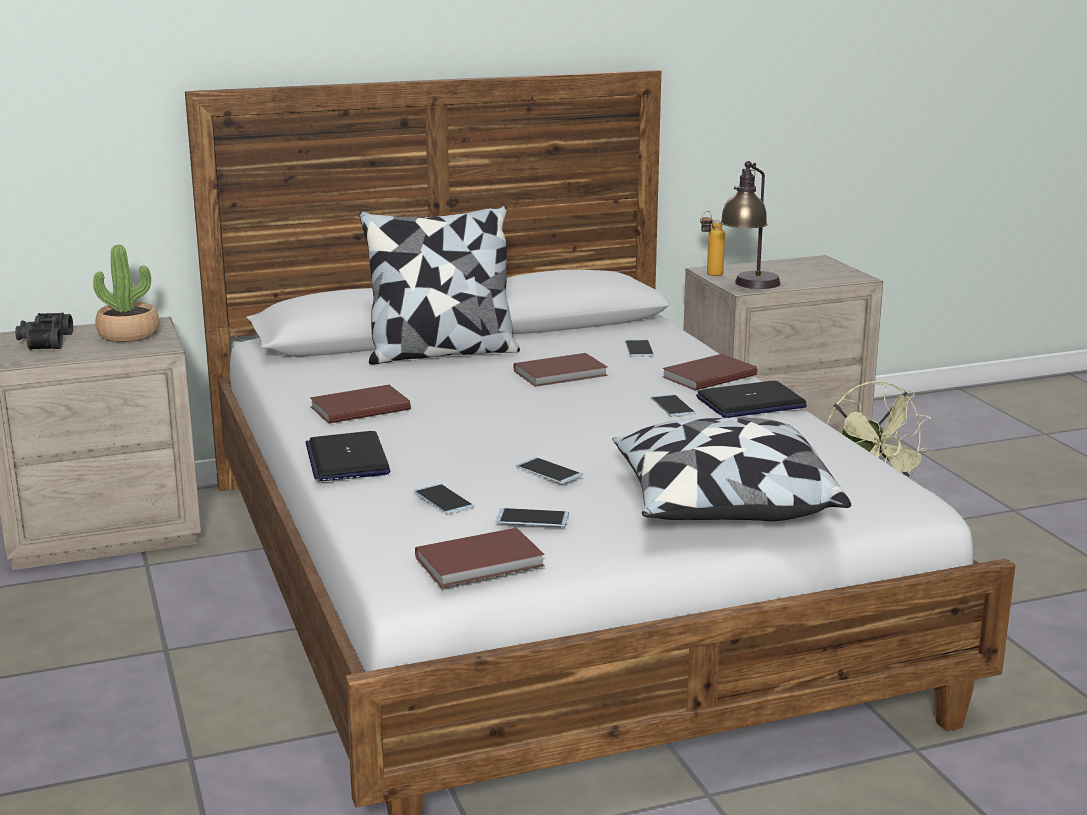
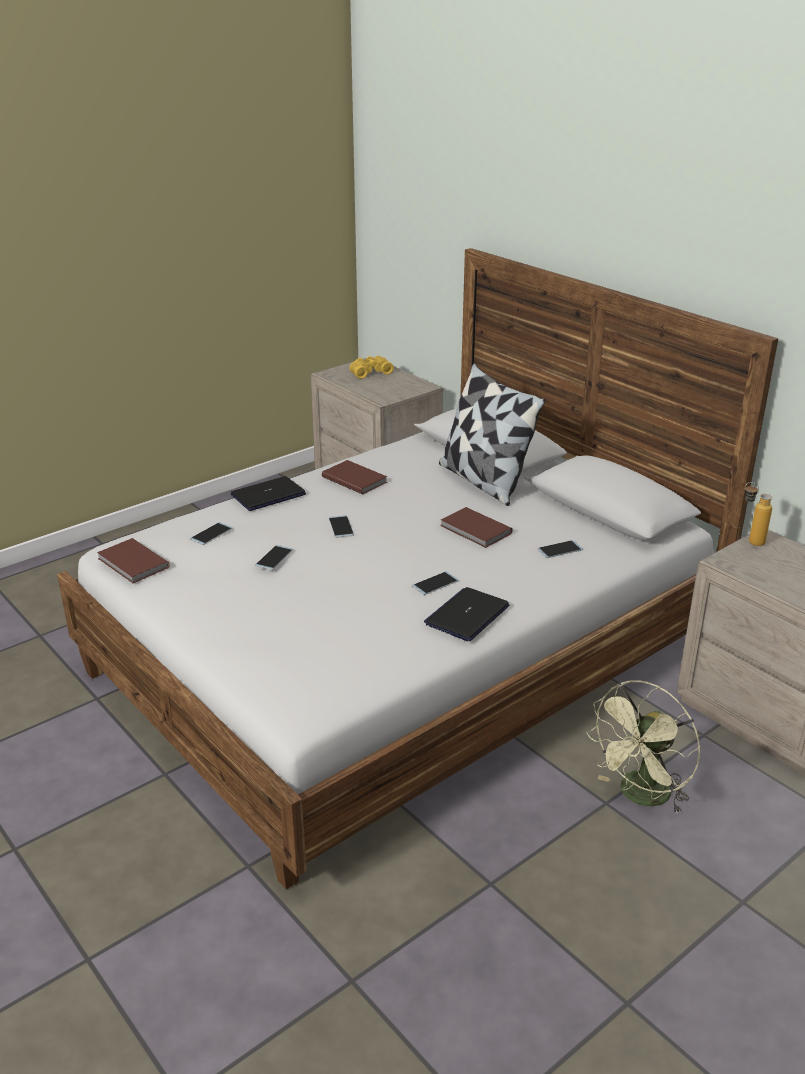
camera: 70 degrees right, 10 degrees up
(44, 341) = (369, 372): black binoculars -> yellow binoculars
(129, 334) = (398, 387): potted plant -> none
(532, 518) = (195, 566): phone -> phone (341, 527)
(707, 376) = (518, 587): brown book -> none
(722, 506) = (250, 630): pillow -> none
(749, 286) = (734, 564): table lamp -> none
(750, 403) = (467, 615): laptop -> laptop turned 75 degrees clockwise

